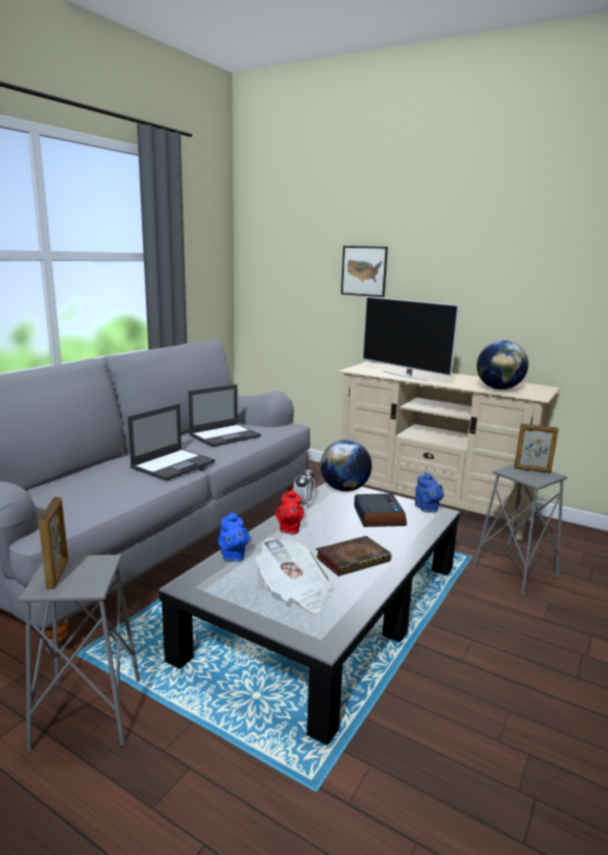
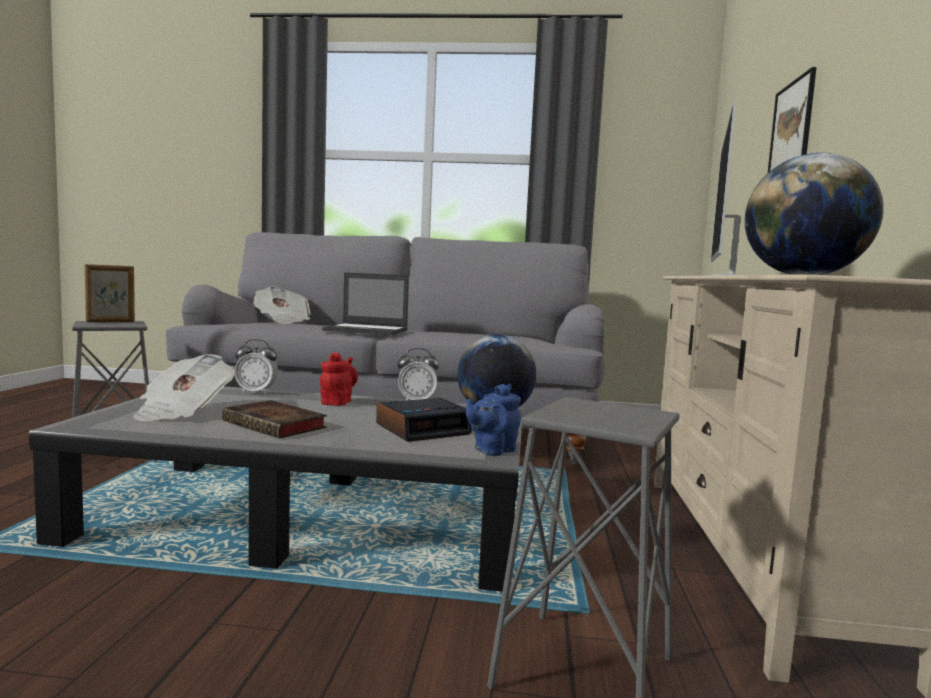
camera: 65 degrees right, 10 degrees down
(63, 487) = (282, 321): none -> newspaper
(225, 435) = (478, 334): laptop -> none
(233, 556) = (256, 392): blue teapot -> alarm clock
(289, 529) = (337, 402): red teapot -> red teapot turned 120 degrees clockwise
(532, 470) = (627, 415): picture frame -> none

